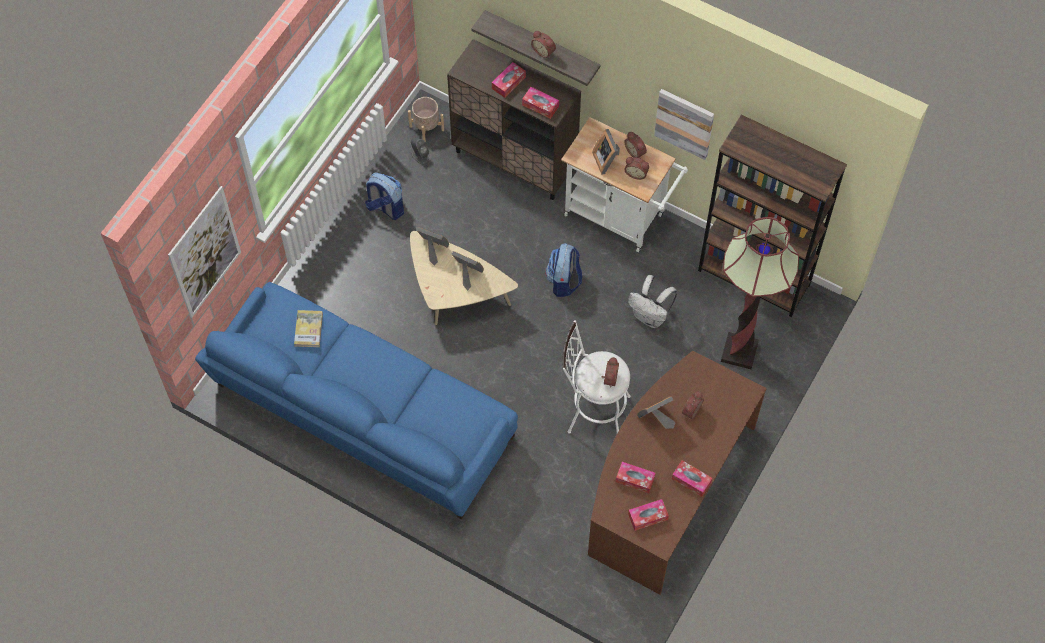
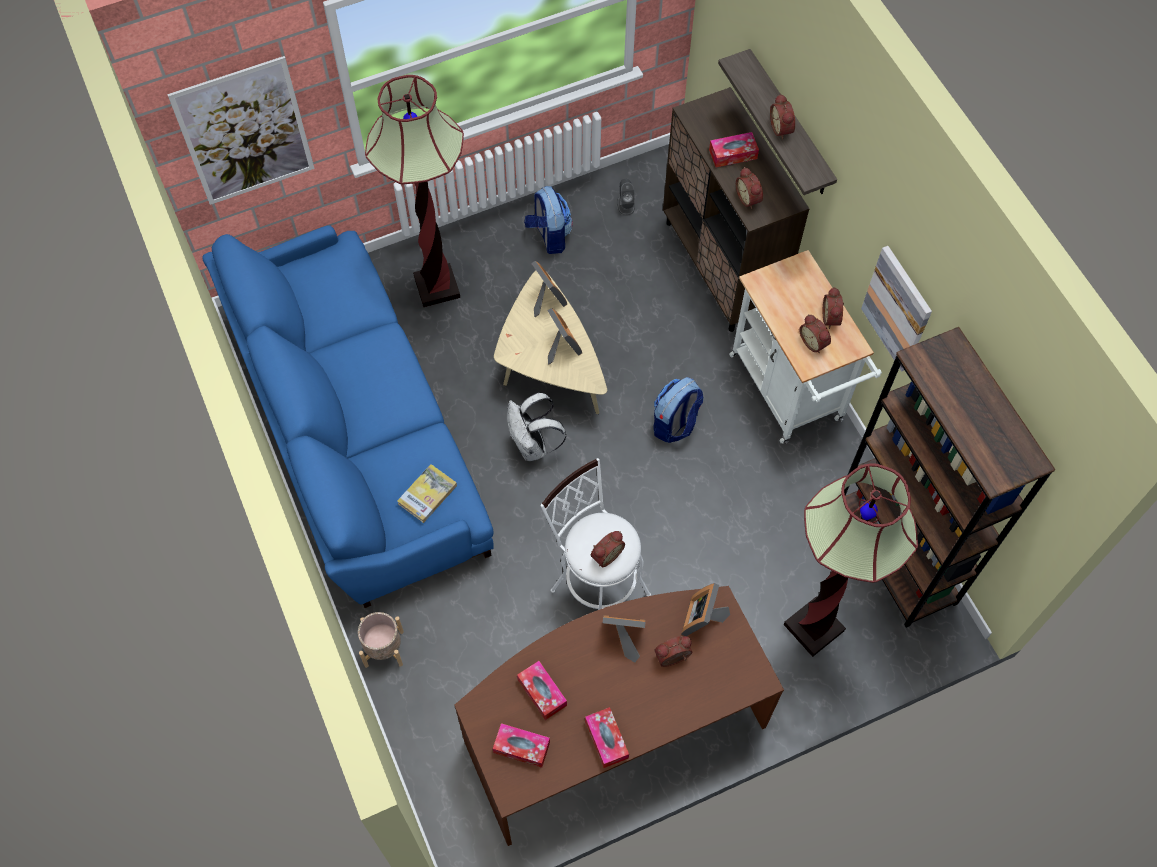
camera: 35 degrees right, 0 degrees up
(308, 329) = (347, 301): book -> book (427, 494)
(338, 288) = (437, 287): none -> floor lamp
(426, 128) = (654, 182): beige planter -> beige planter (384, 649)
(540, 105) = (749, 198): tissue box -> alarm clock
(607, 160) = (791, 307): picture frame -> picture frame (703, 619)
(650, 316) = (741, 522): white backpack -> white backpack (533, 446)

